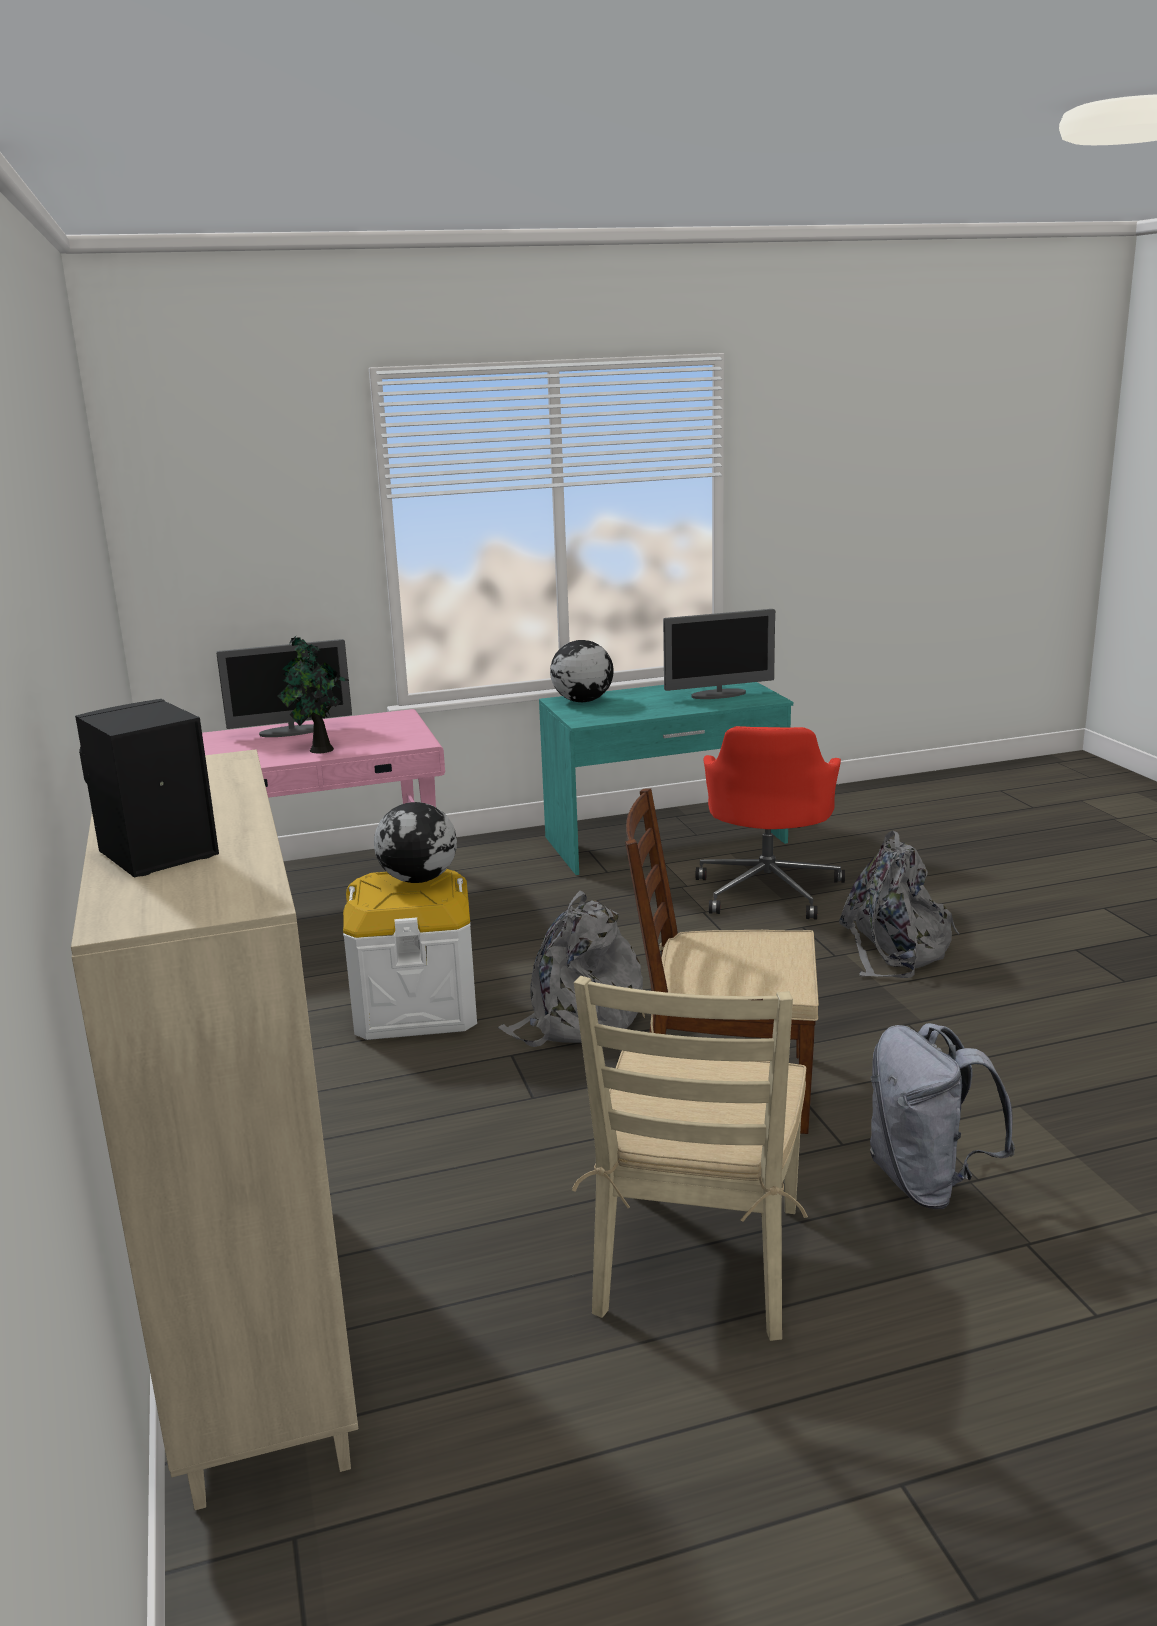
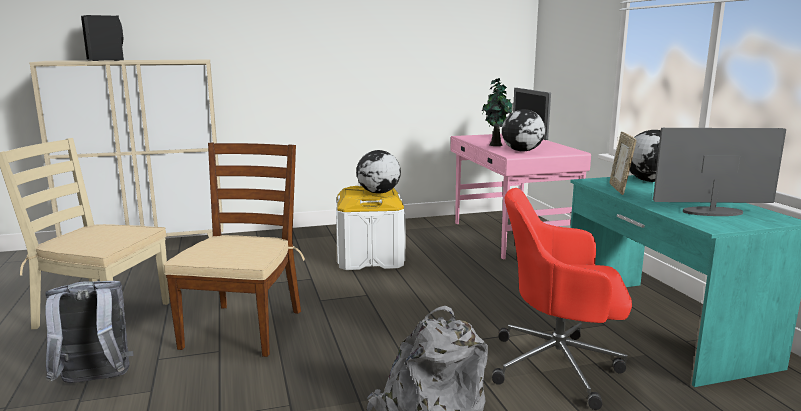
camera: 90 degrees right, 5 degrees down
(389, 737) = (522, 151): none -> globe
(577, 1020) = (342, 293): grey backpack -> none
(625, 713) = (619, 189): none -> picture frame
(719, 694) = (712, 212): monitor -> monitor turned 105 degrees clockwise

